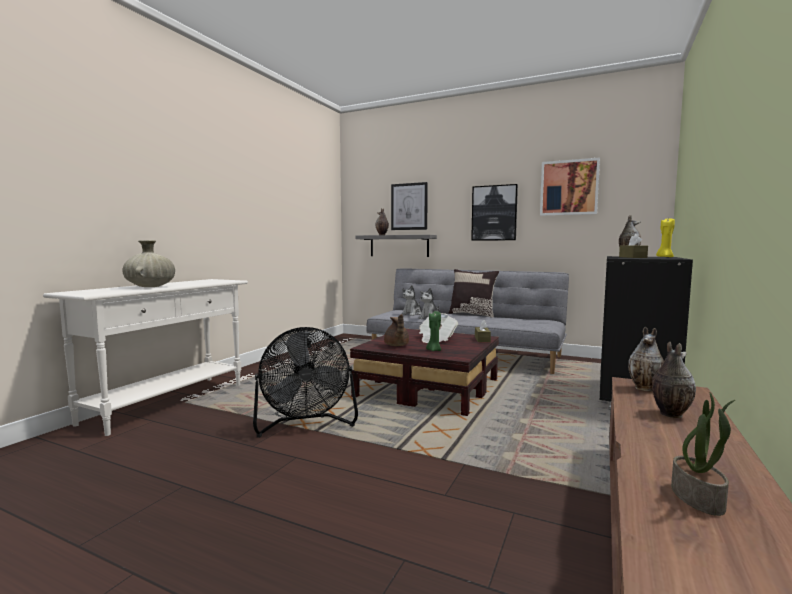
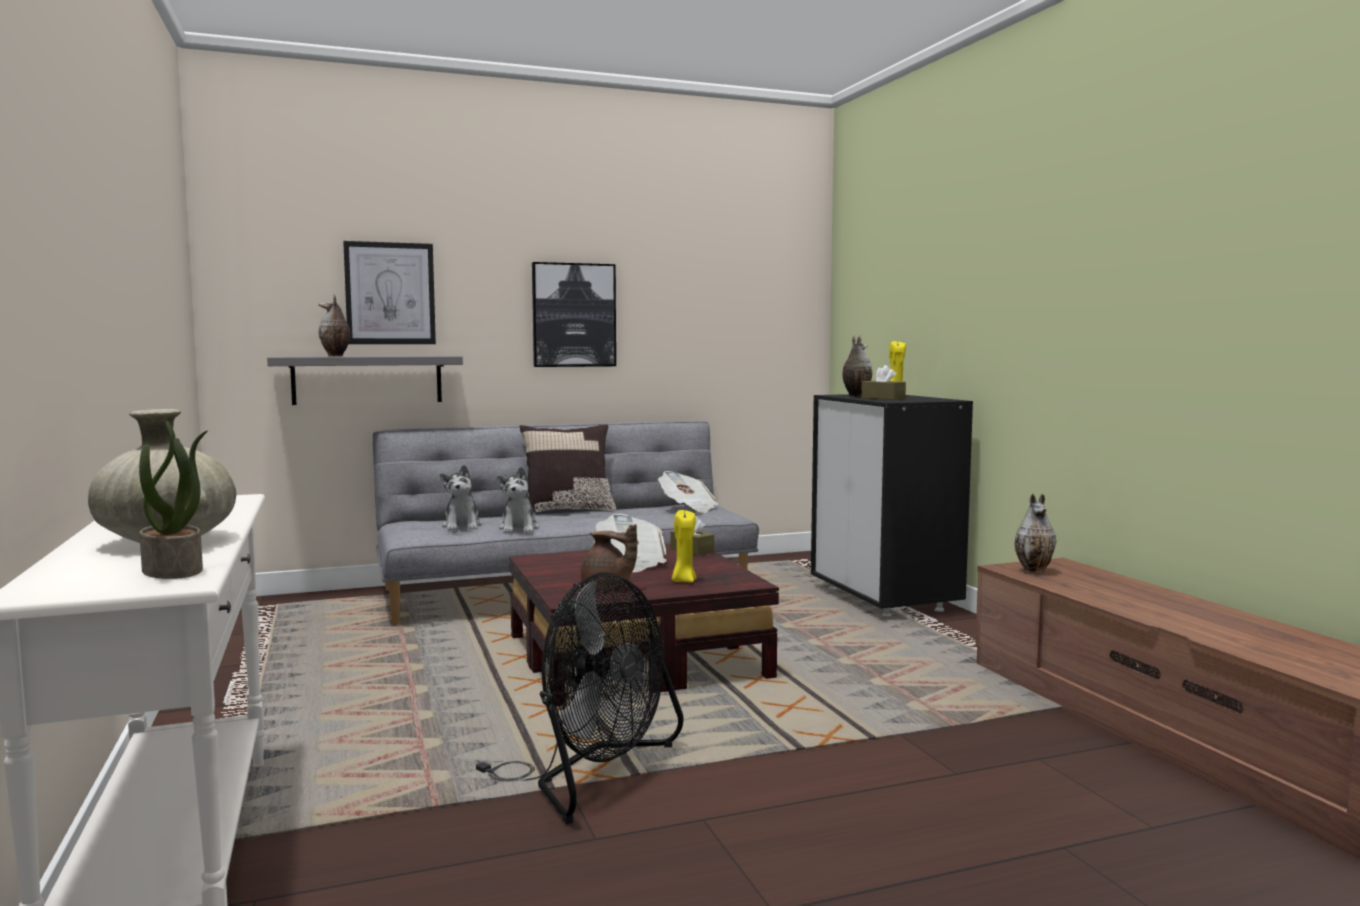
camera: 45 degrees left, 0 degrees up
(433, 350) = (683, 581): green candle -> yellow candle
(533, 321) = (688, 508): none -> newspaper
(569, 187) = (695, 278): picture -> none
(669, 414) = (1111, 590): vase -> none
(698, 498) = (1287, 647): potted plant -> potted plant (174, 570)

